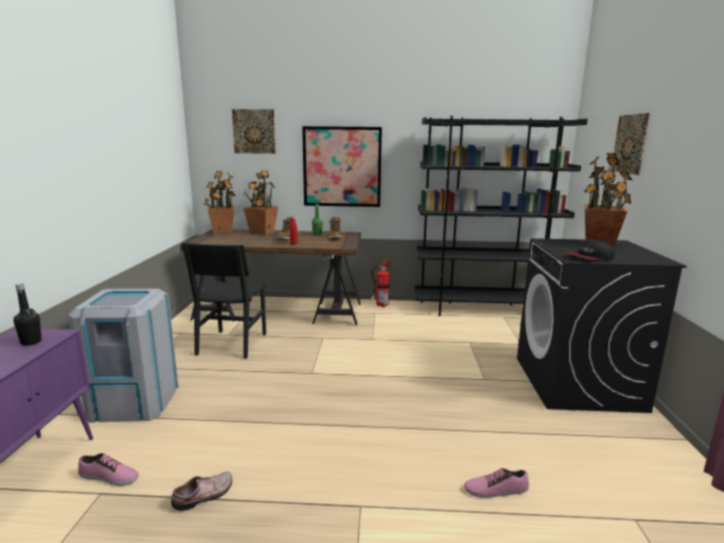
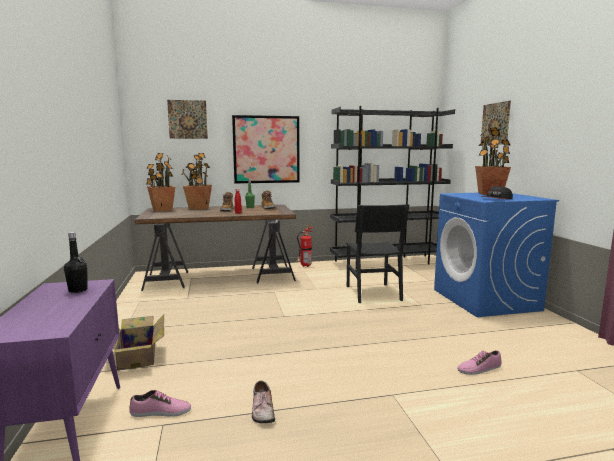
camera: 15 degrees left, 5 degrees down
(135, 401) = (138, 355): grey trash can -> cardboard box
(204, 496) = (261, 410): shoe -> shoe turned 135 degrees clockwise
(232, 344) = (196, 304): black chair -> black chair (373, 293)
(578, 383) = (486, 300): black washing machine -> blue washing machine

